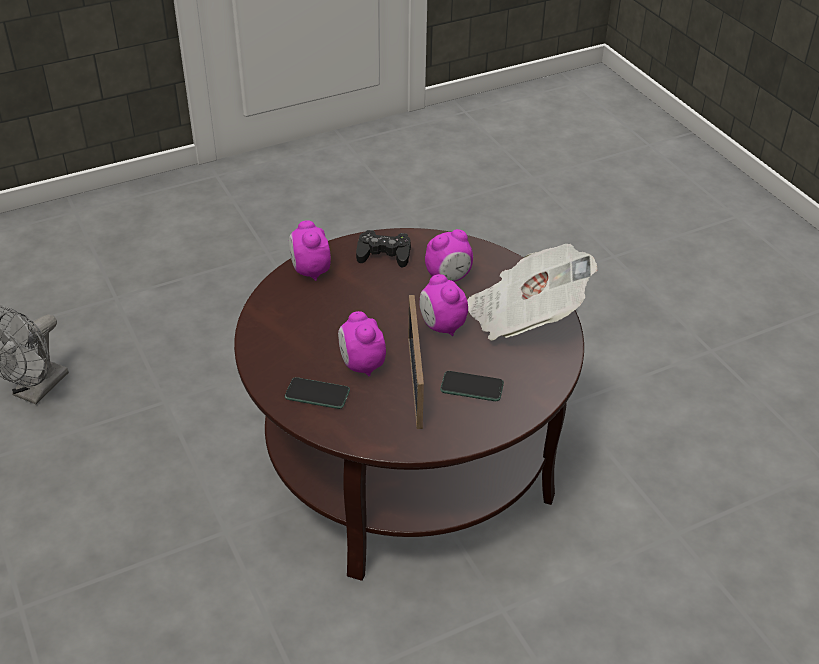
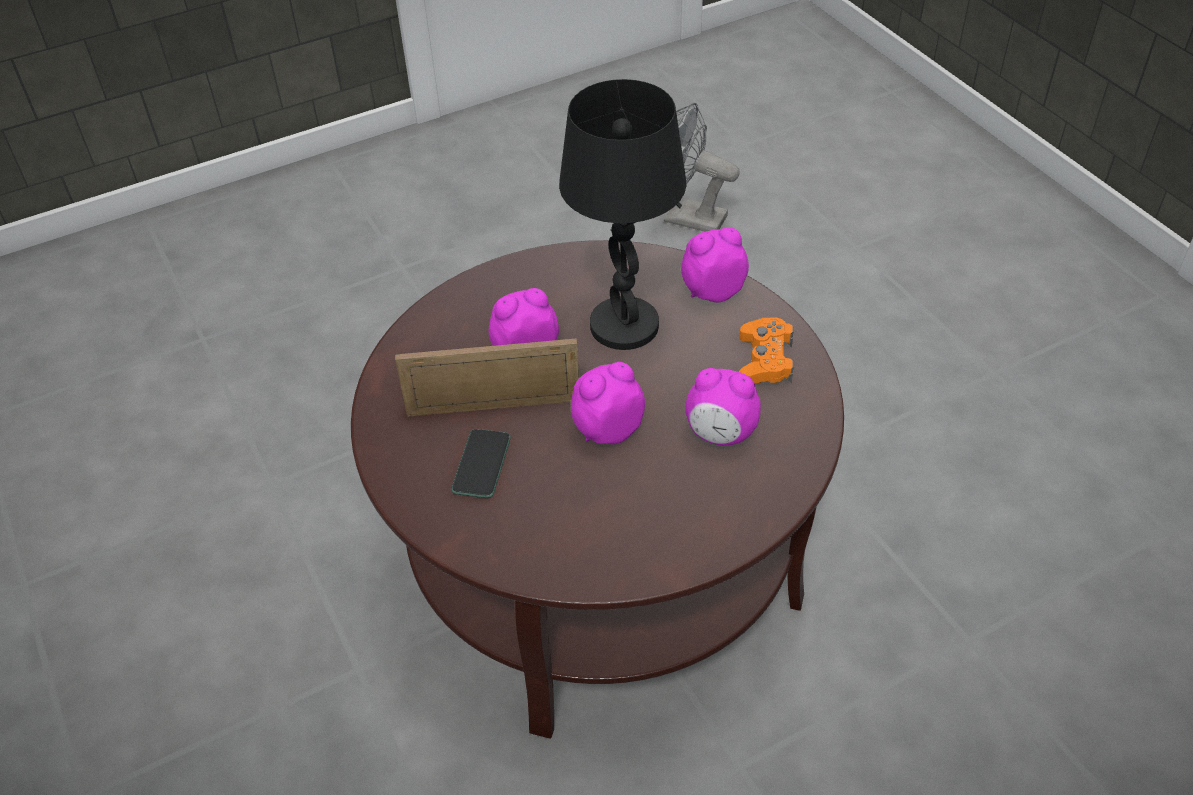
camera: 90 degrees right, 5 degrees up
(317, 394) = (472, 318): phone -> none
(339, 315) = (623, 325): none -> black table lamp
(384, 254) = (765, 361): black game controller -> orange game controller
(448, 278) = (721, 434): alarm clock -> alarm clock turned 45 degrees counterclockwise
(525, 316) = (639, 527): newspaper -> none

